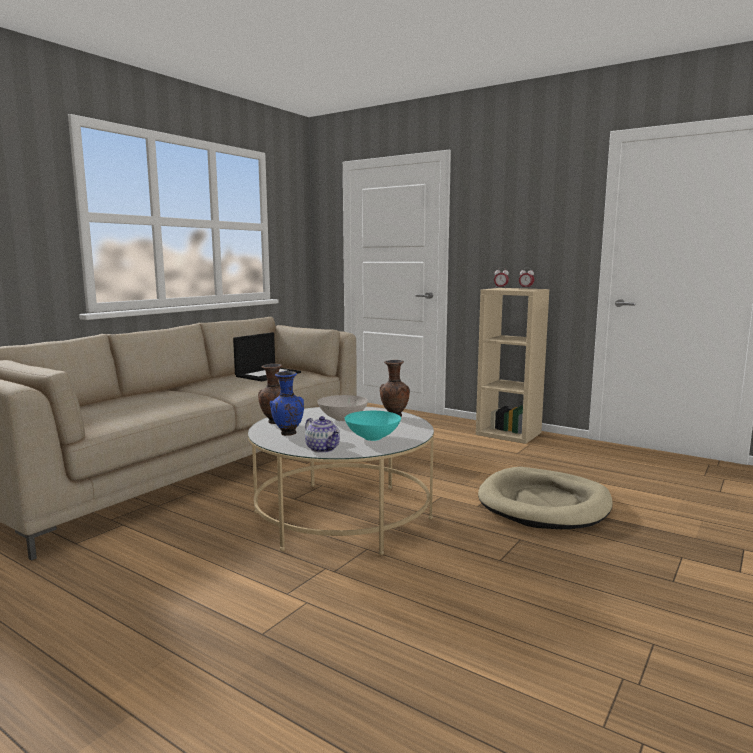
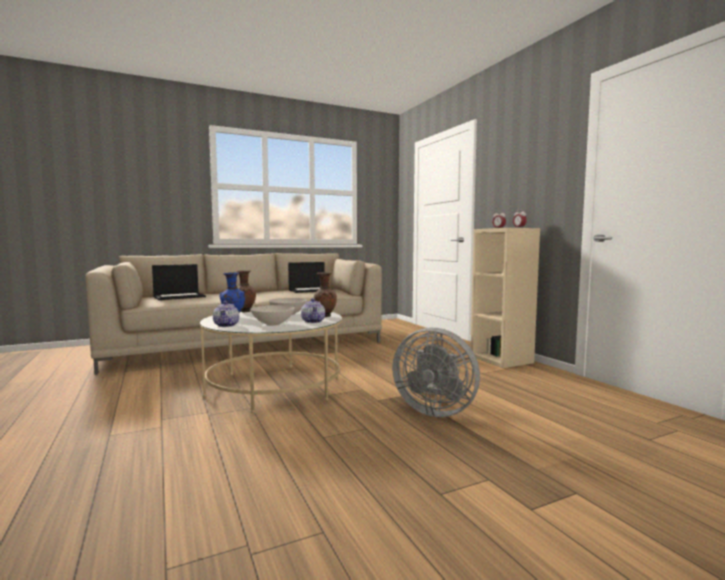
camera: 30 degrees right, 5 degrees down
(111, 409) = (180, 296): none -> laptop
(372, 437) = (273, 324): turquoise bowl -> white bowl
(404, 426) = (313, 321): none -> teapot
(544, 504) = (434, 410): beige dog bed -> grey fan

